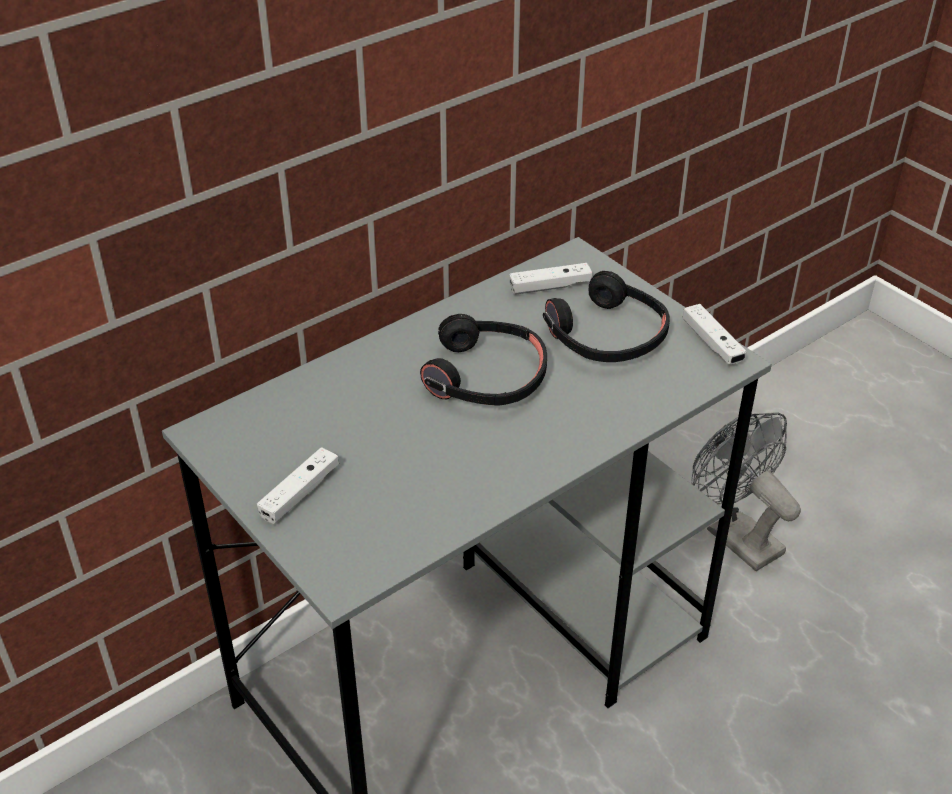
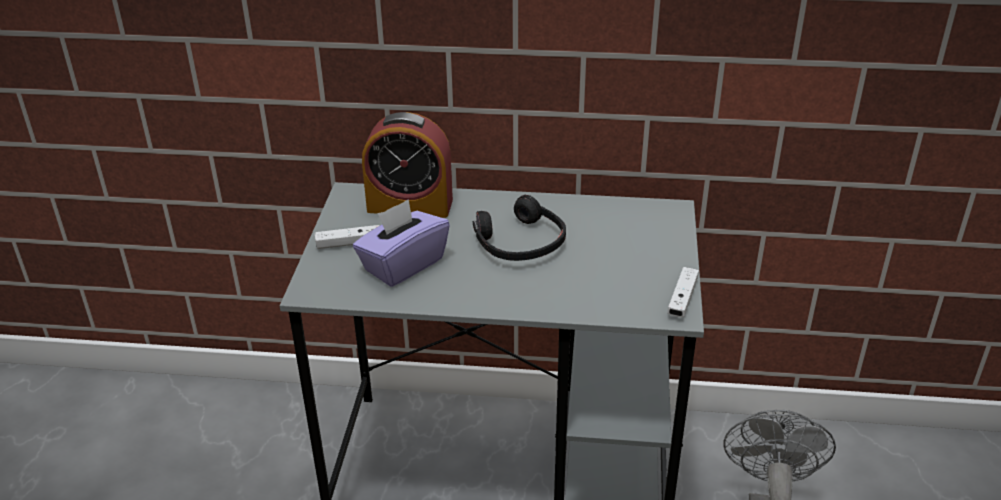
camera: 45 degrees right, 5 degrees down
(303, 405) = (410, 205): none -> alarm clock
(401, 478) = (403, 264): none -> purple tissue box
(550, 286) = (630, 217): white game controller -> none
(607, 336) = (622, 260): black headphones -> none

